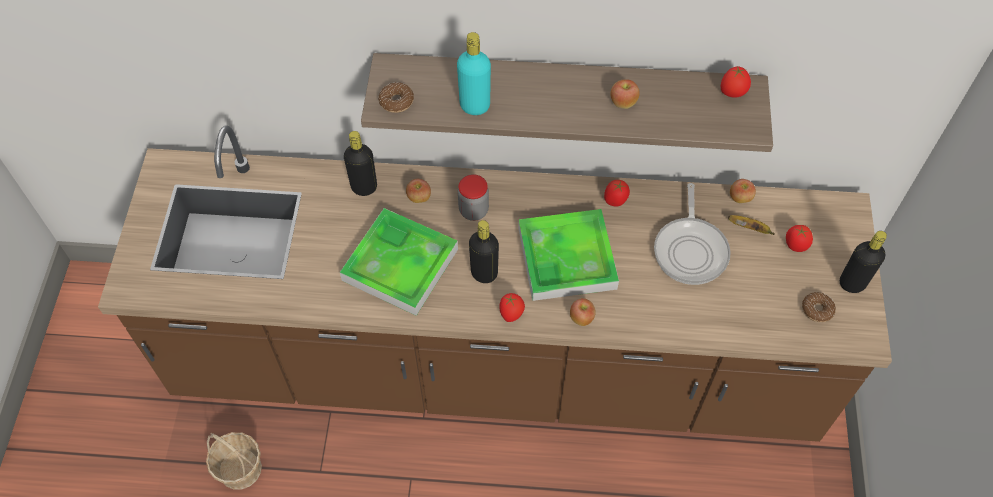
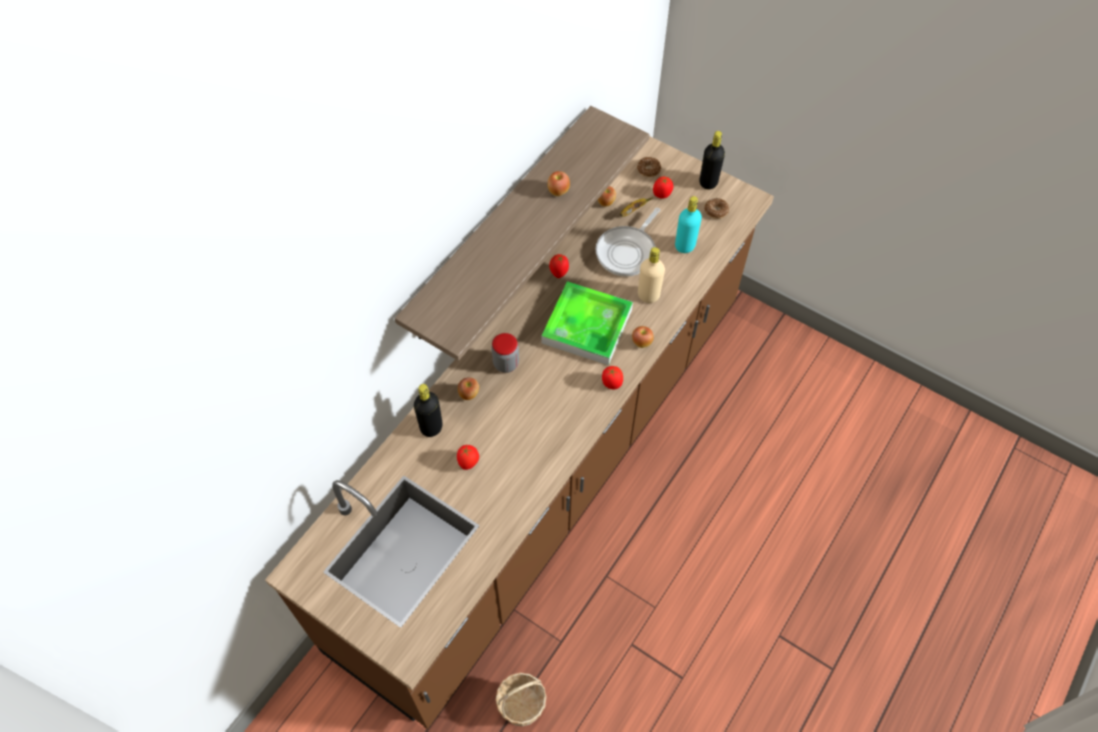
camera: 60 degrees left, 0 degrees up
(396, 101) = (456, 324): donut -> donut (648, 169)
(400, 265) = (521, 435): tray -> none
(475, 105) = (497, 277): turquoise bottle -> turquoise bottle (685, 246)
(484, 273) = (566, 384): black bottle -> none
(647, 296) = (648, 295): none -> beige bottle
(690, 249) = (628, 251): frying pan -> frying pan turned 90 degrees clockwise
(732, 93) = (593, 130): tomato -> tomato (468, 462)

